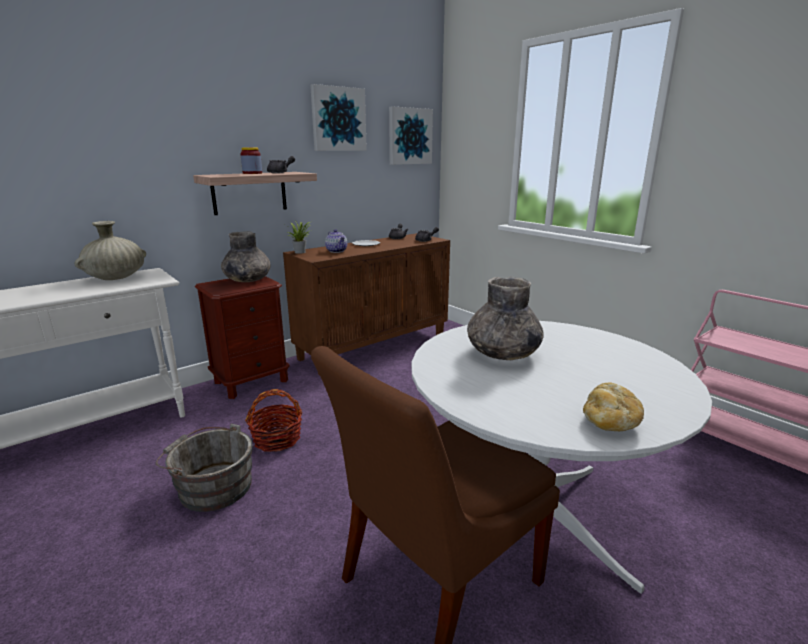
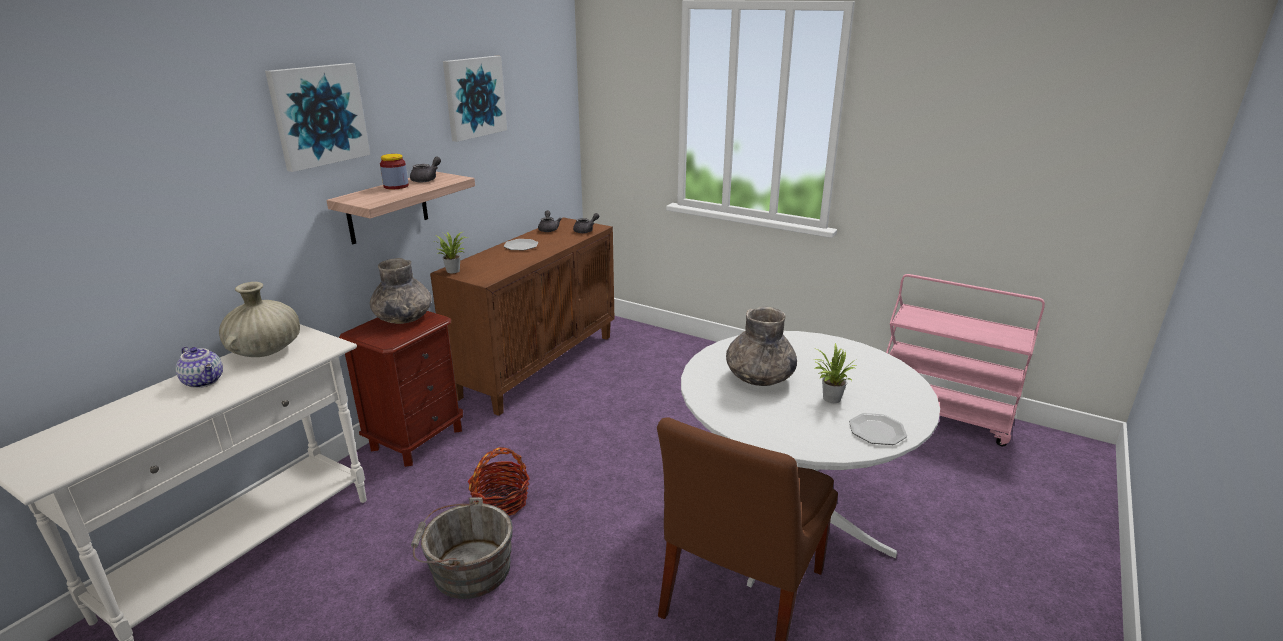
camera: 20 degrees left, 5 degrees up
(337, 251) = (497, 263): teapot -> teapot (205, 381)
(409, 136) = (547, 102): picture -> picture (319, 115)
(568, 382) = (829, 398): none -> potted plant
(609, 422) = (877, 431): bread -> plate

